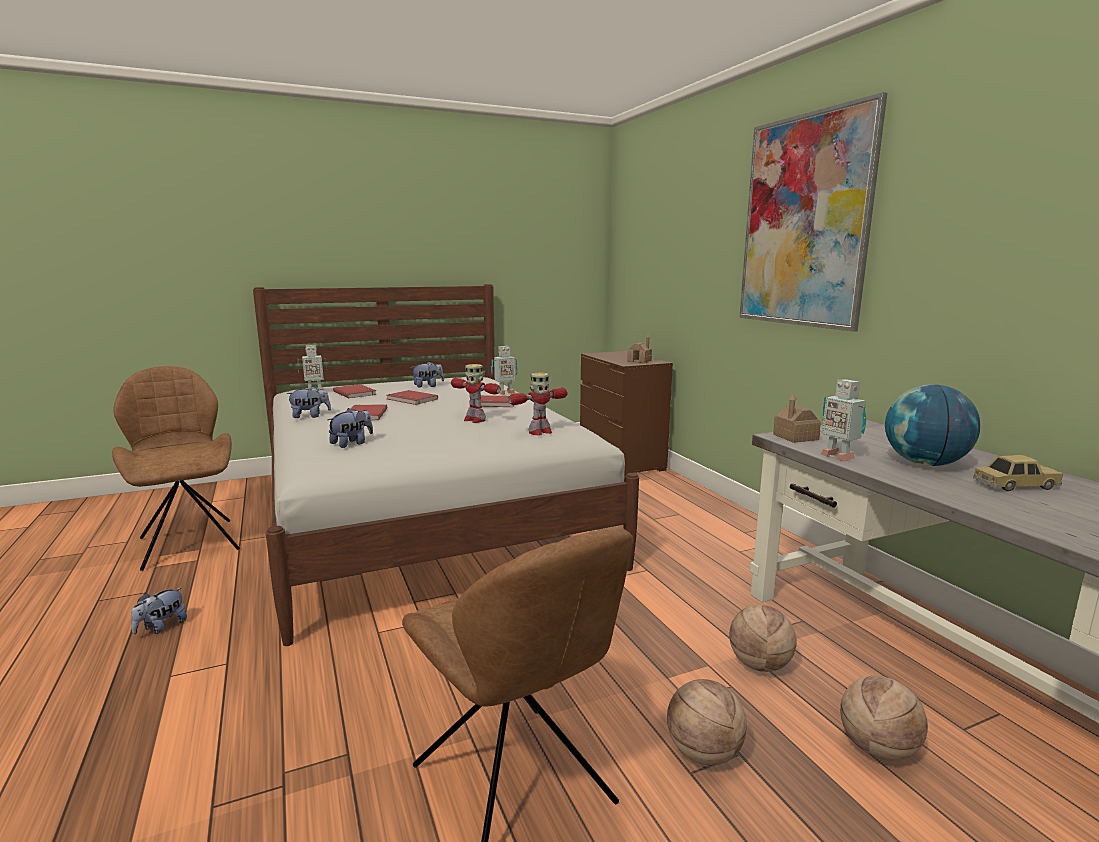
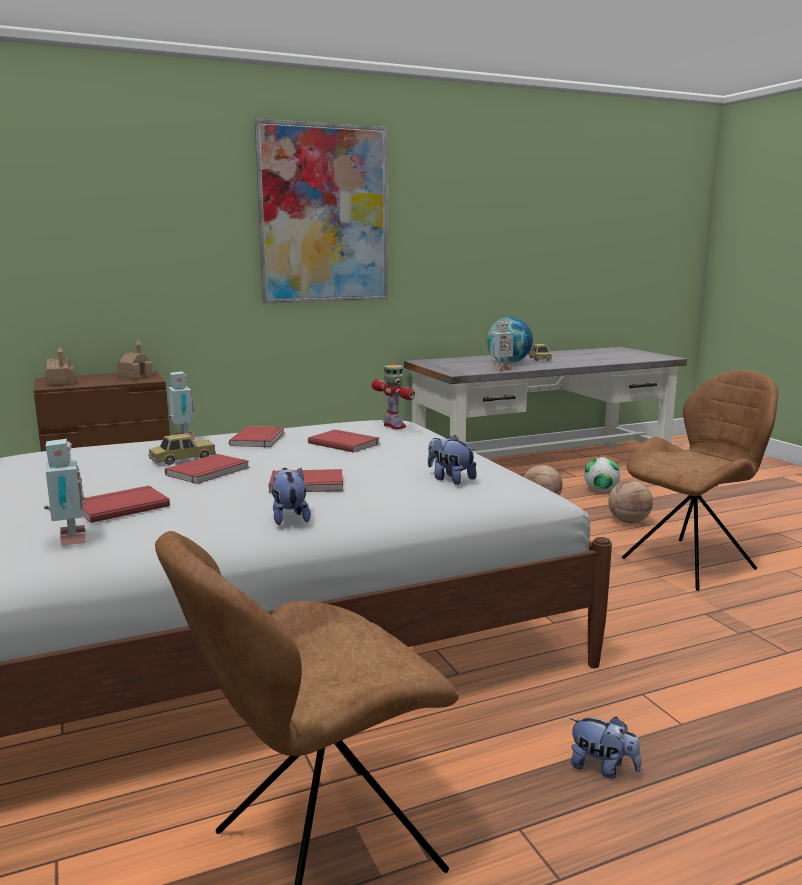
camera: 90 degrees left, 0 degrees up
(428, 386) = (96, 471): plush toy -> none
(444, 394) = (182, 459): none -> toy car
(474, 420) = (345, 443): toy robot -> red book
(795, 437) = (458, 371): toy house -> toy house (61, 383)
(877, 749) = (601, 491): basketball -> football

